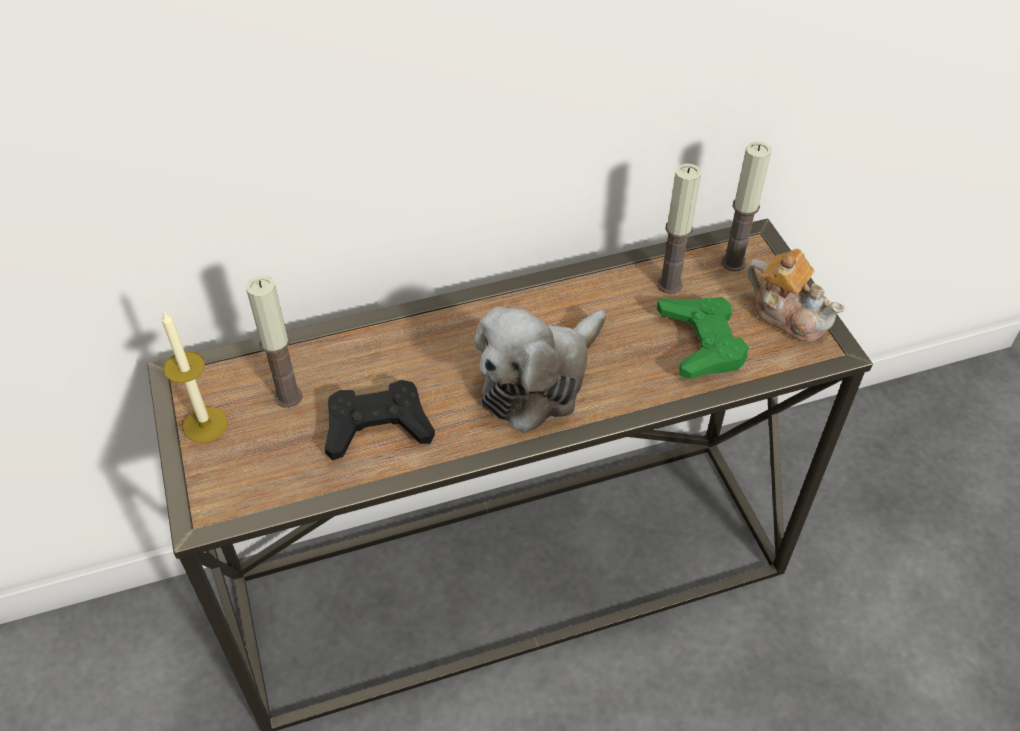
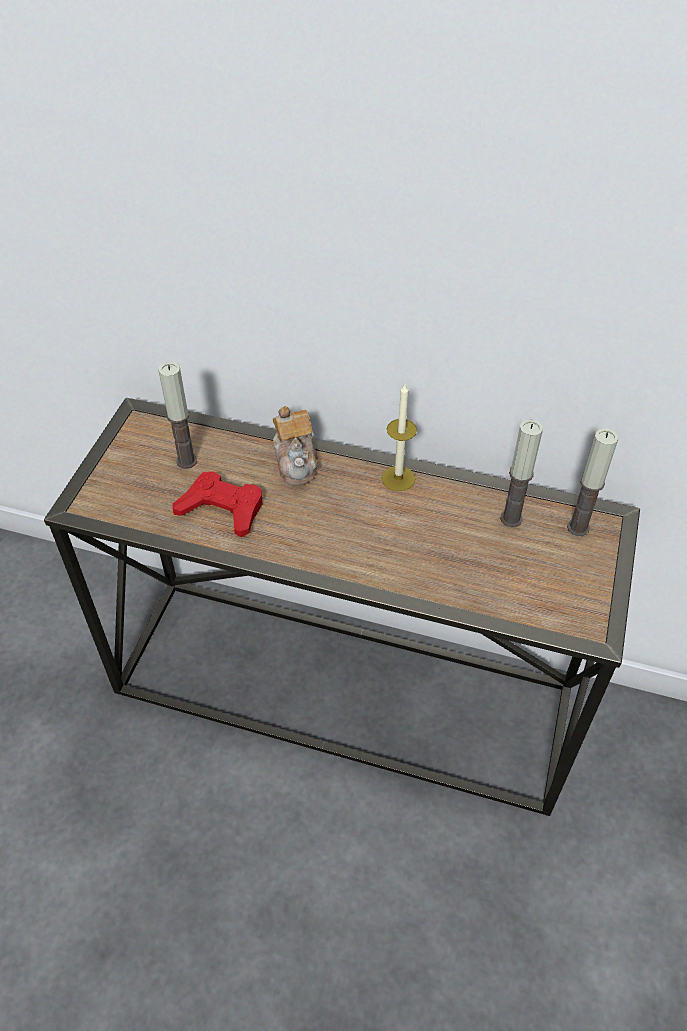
camera: 35 degrees right, 0 degrees up
(205, 424) = (124, 452): candle -> candle (398, 478)
(377, 426) = (222, 509): black game controller -> red game controller
(539, 380) = (352, 536): plush toy -> none
(702, 342) = (495, 572): green game controller -> none
(788, 315) = (585, 589): teapot -> teapot (296, 461)

